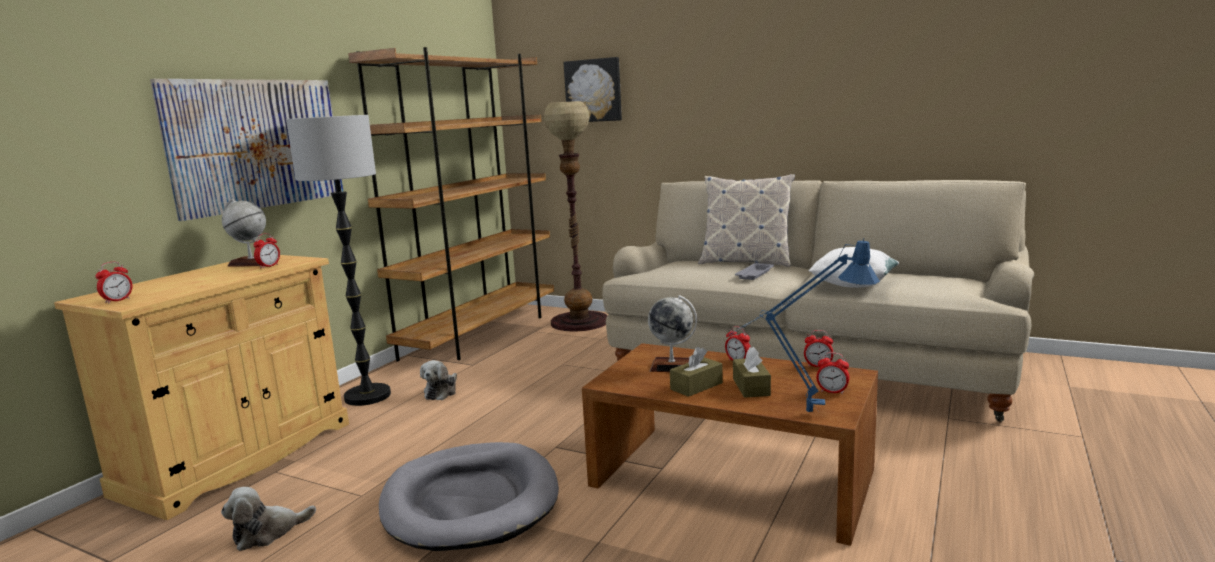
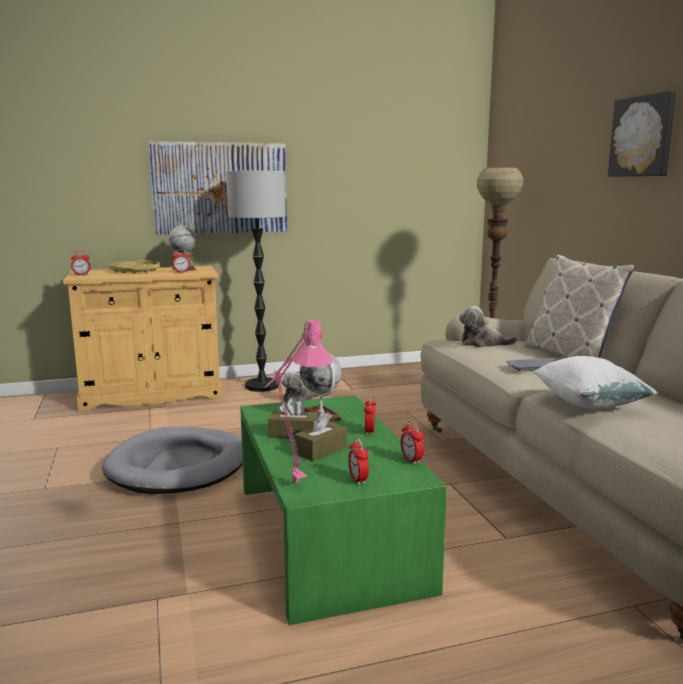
camera: 45 degrees right, 0 degrees up
(185, 279) = (135, 271): none -> yellow tray
(267, 533) = (90, 435): plush toy -> plush toy (483, 343)
(481, 334) = (402, 370): brown bookcase -> none
(594, 90) = (544, 157): picture -> picture (643, 136)
(731, 477) = (329, 535): brown coffee table -> green coffee table
(799, 413) = (291, 480): blue table lamp -> pink table lamp

